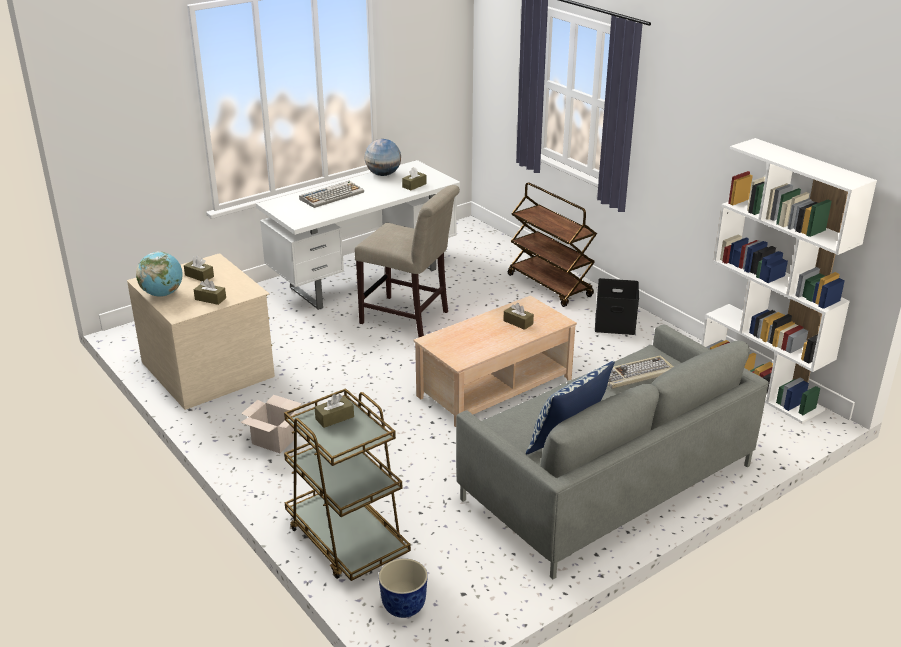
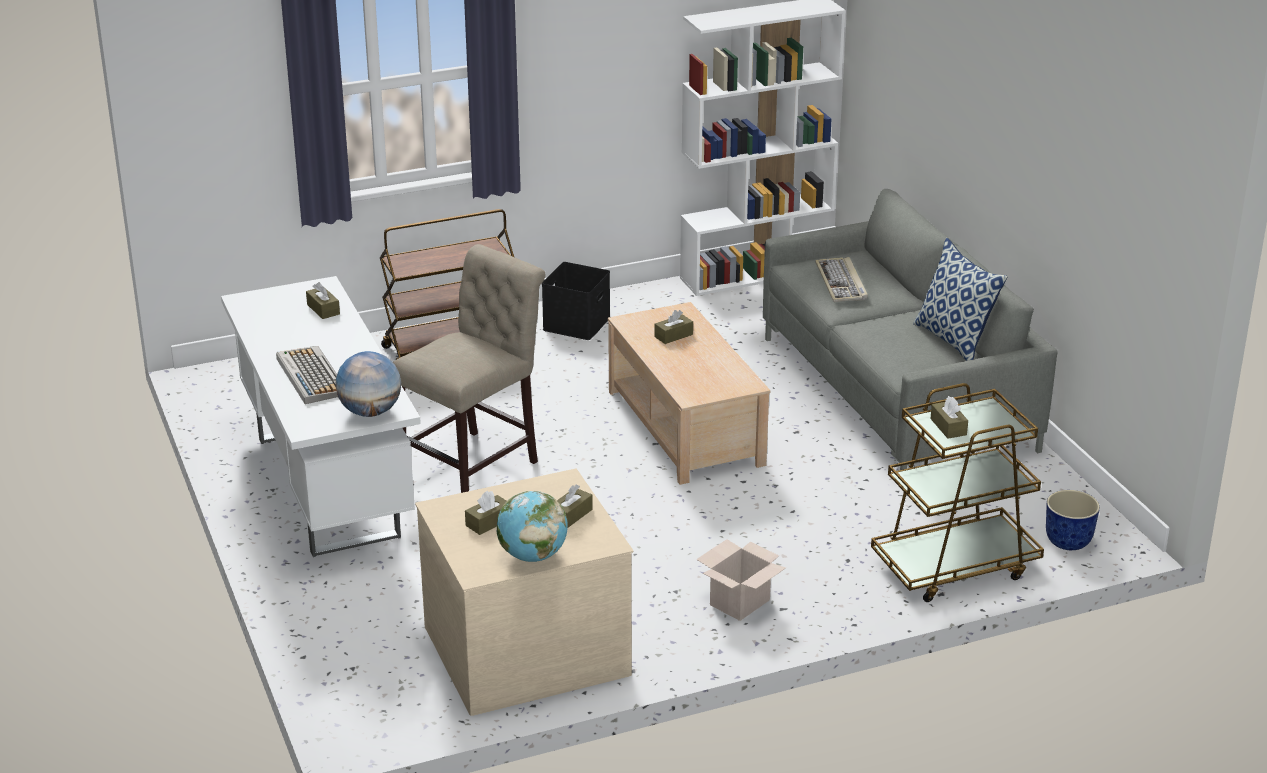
camera: 75 degrees left, 0 degrees up
(383, 174) = (259, 328): globe -> globe (370, 411)

